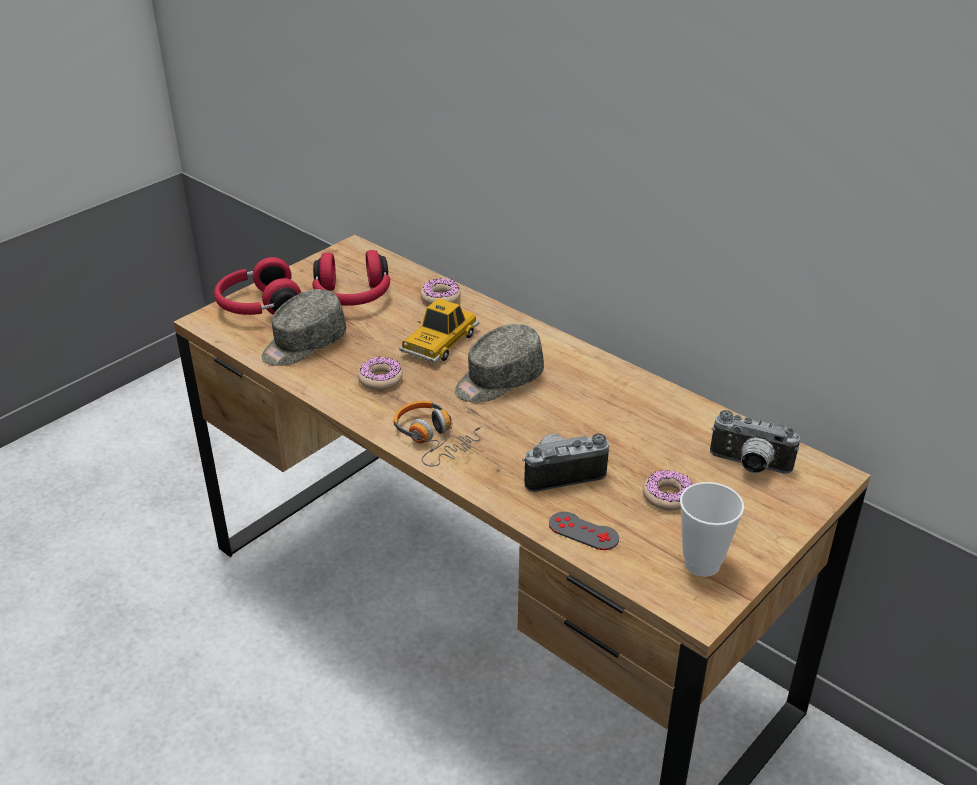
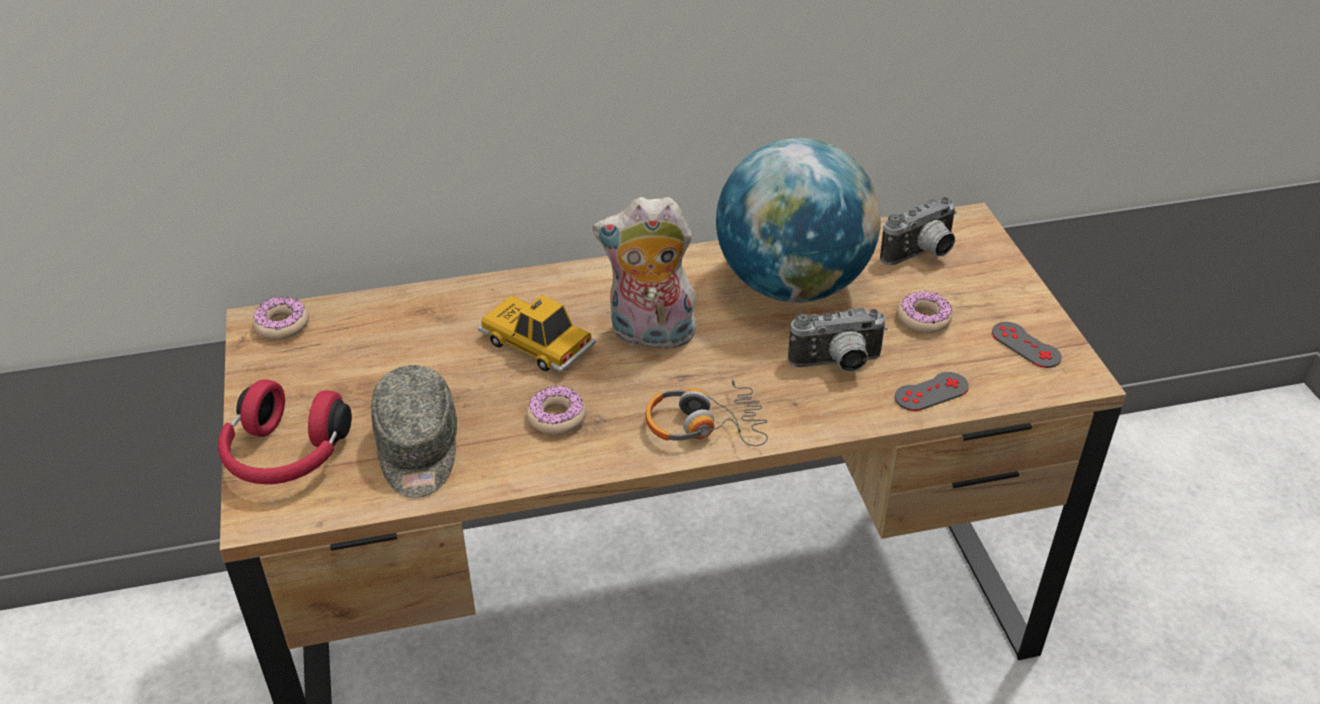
camera: 55 degrees left, 5 degrees up
(352, 297) = (365, 369): red headphones -> none
(440, 298) = (451, 305): donut -> donut (282, 325)
(440, 342) = (537, 344): toy car -> toy car turned 150 degrees clockwise
(498, 381) = (649, 335): grey cap -> plush toy
(562, 473) = (837, 365): camera -> camera turned 120 degrees counterclockwise
(628, 418) = (792, 285): none -> globe
(702, 563) = (1026, 345): cup -> grey game controller

